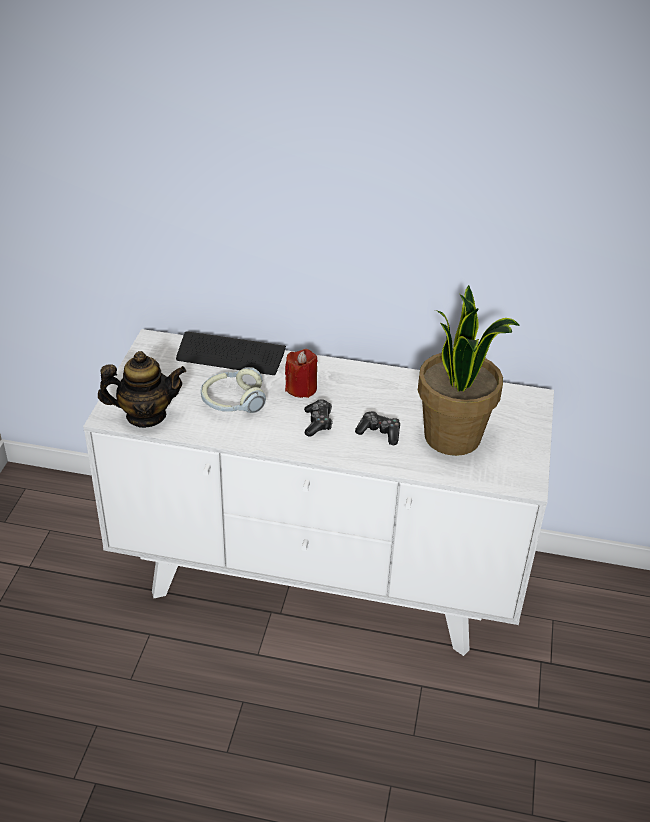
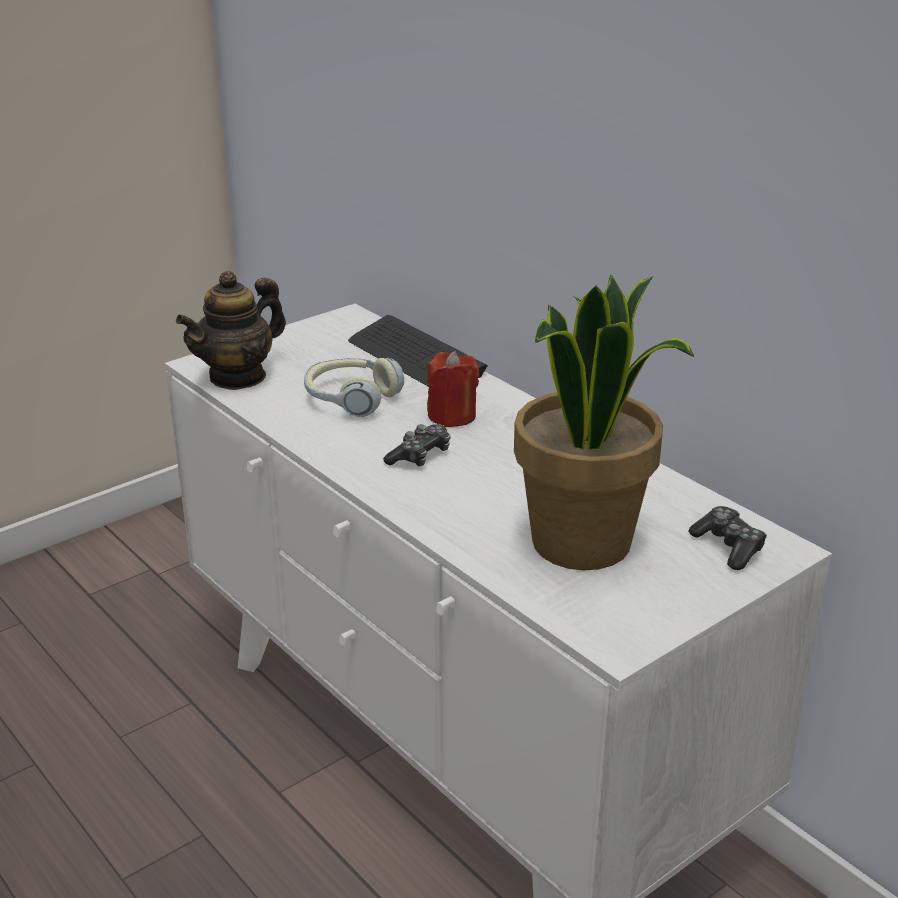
camera: 40 degrees right, 10 degrees down
(145, 416) = (238, 377): teapot -> teapot turned 105 degrees clockwise
(379, 433) = (484, 497): game controller -> game controller (728, 547)

